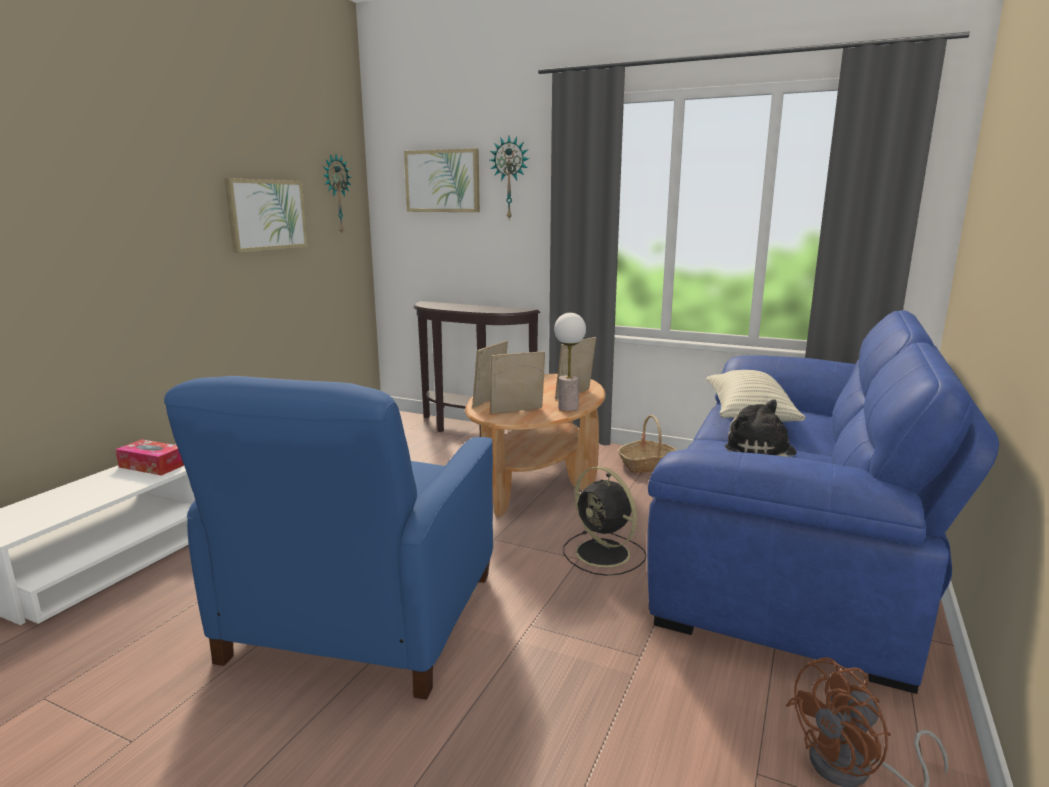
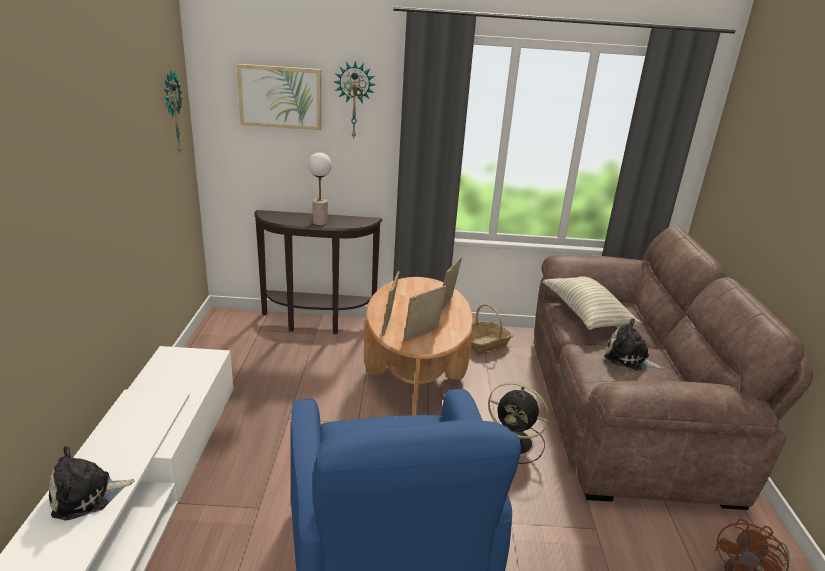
camera: 25 degrees left, 10 degrees up
(105, 485) = (87, 495): none -> plush toy
(152, 465) = (110, 456): tissue box -> none
(267, 215) = (131, 156): picture -> none
(568, 408) = (456, 324): table lamp -> table lamp (320, 222)
(794, 549) = (625, 408): blue sofa -> brown sofa

